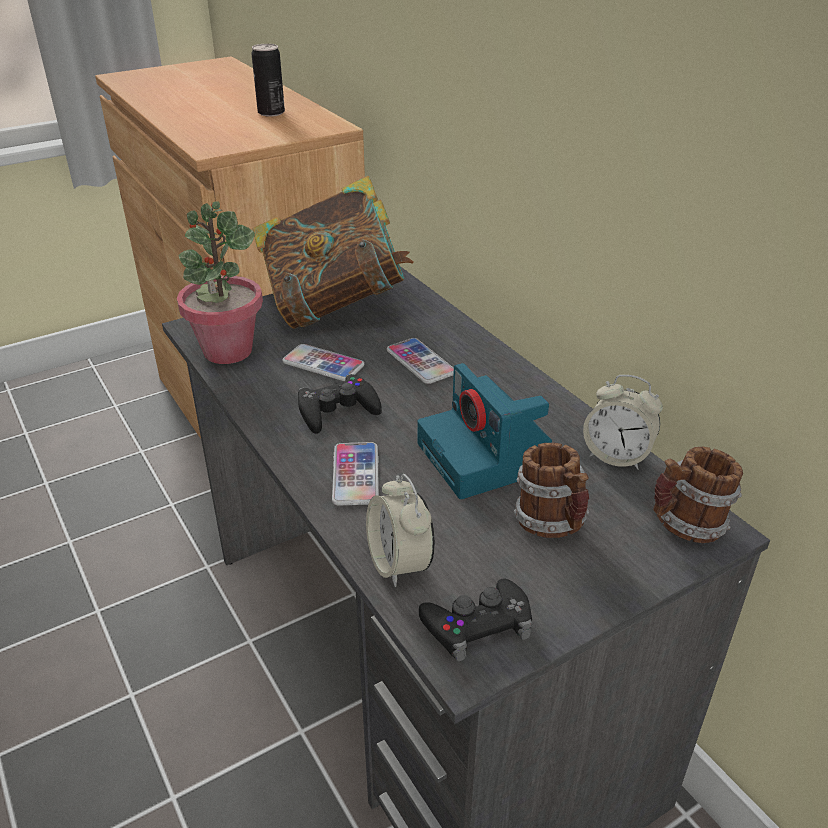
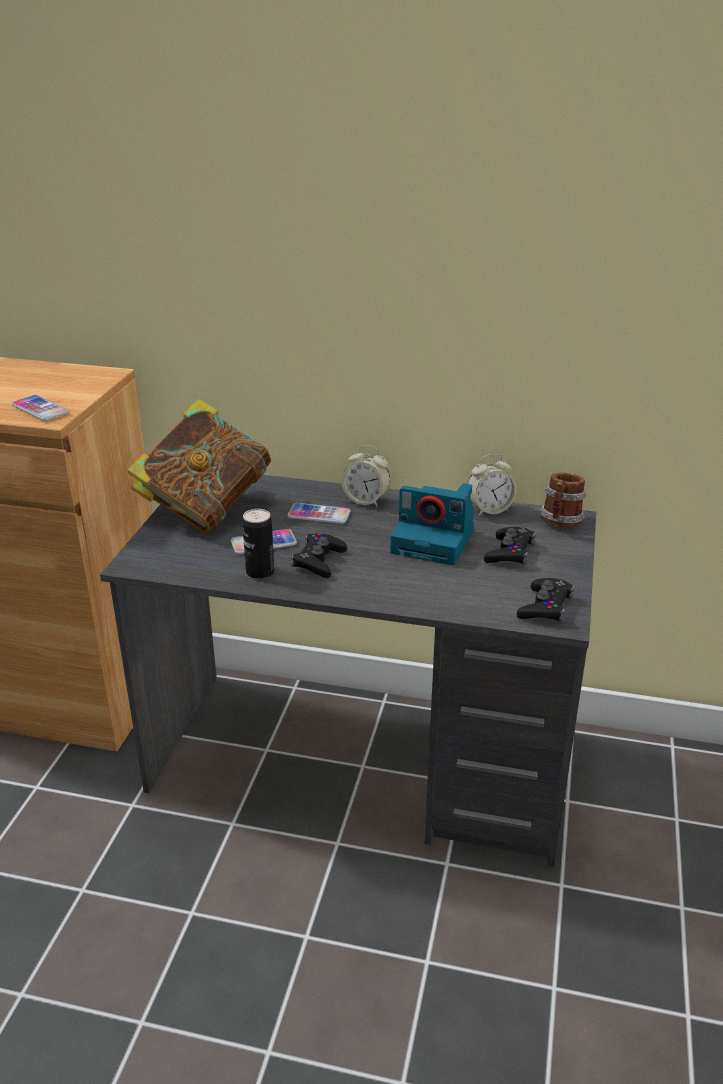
camera: 45 degrees left, 5 degrees down
(227, 351) = (185, 566): potted plant -> none
(271, 113) = (34, 379): can -> can (260, 572)
(355, 475) = (386, 583): phone -> phone (40, 409)
(399, 563) = (475, 605): alarm clock -> alarm clock (366, 501)
(552, 524) = (510, 552): mug -> black game controller

